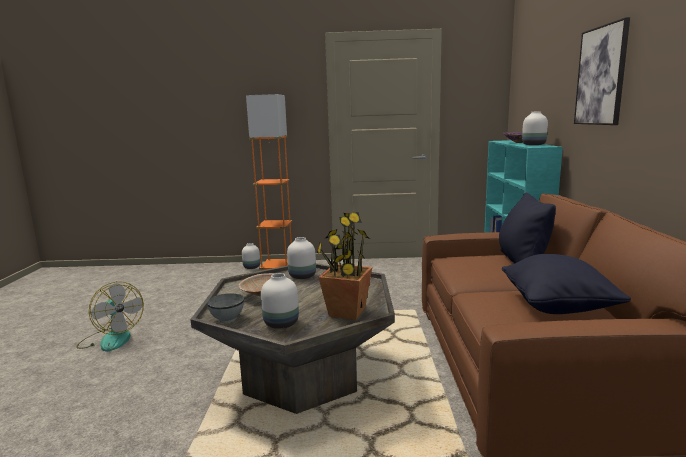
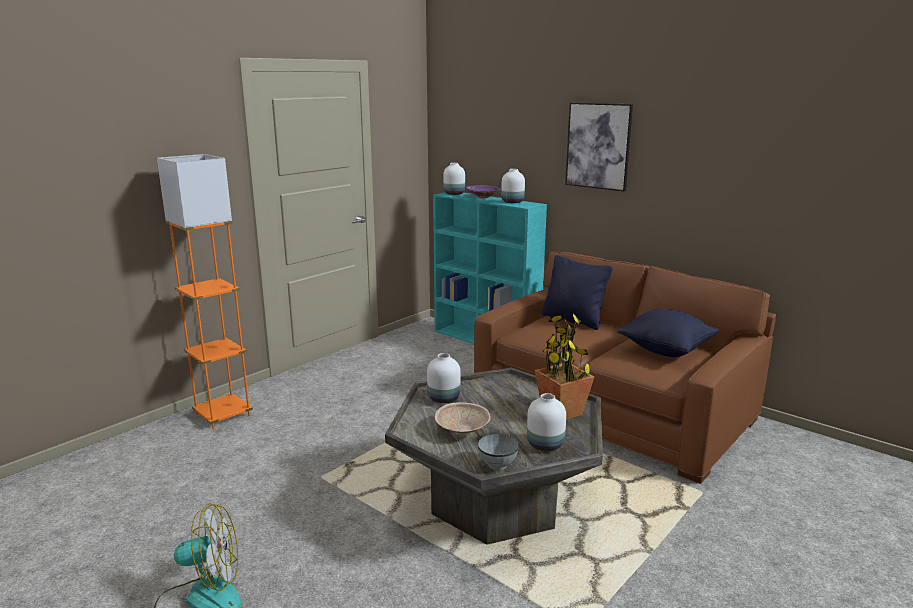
camera: 50 degrees left, 5 degrees up
(252, 267) = (178, 427): white vase -> white vase (454, 194)

